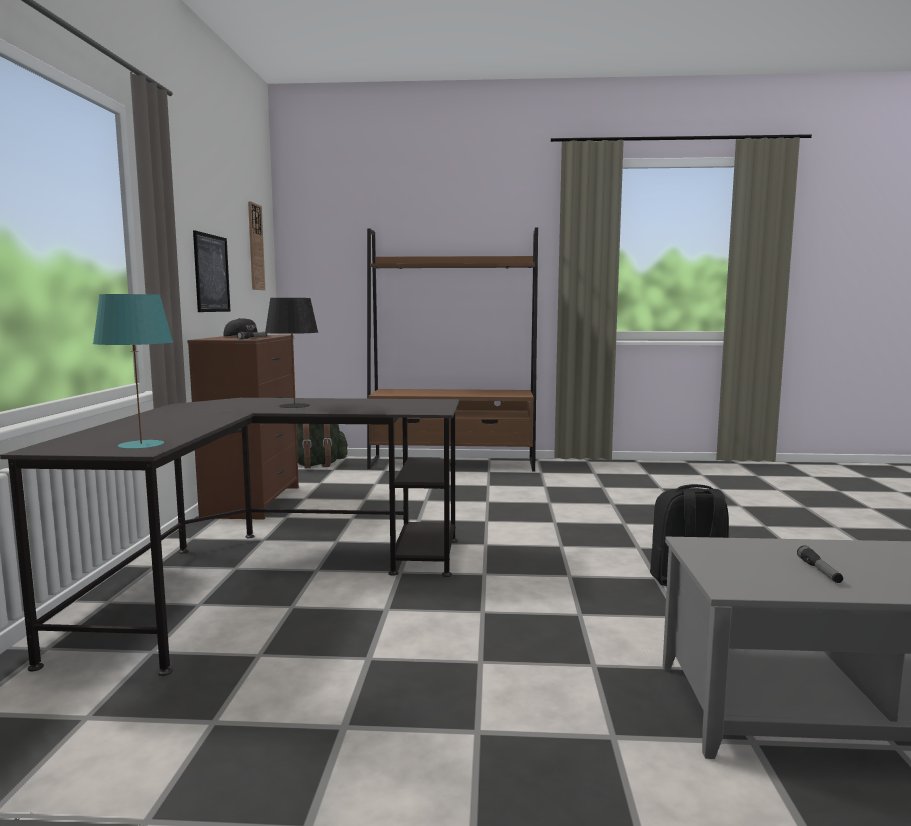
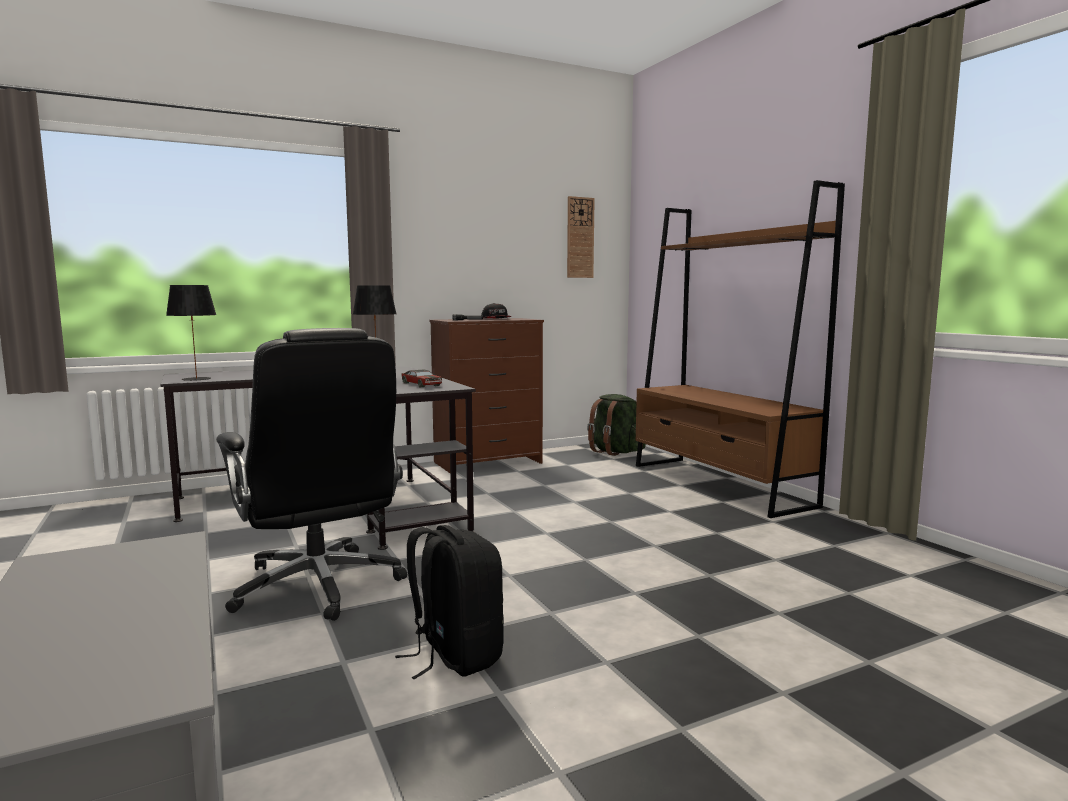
camera: 60 degrees right, 0 degrees up
(142, 445) = (196, 379): turquoise table lamp -> black table lamp
(211, 273) = (485, 265): picture -> none
(405, 404) = (421, 384): none -> toy car
(517, 610) = (319, 586): none -> black office chair
(819, 571) = (81, 592): flashlight -> none

